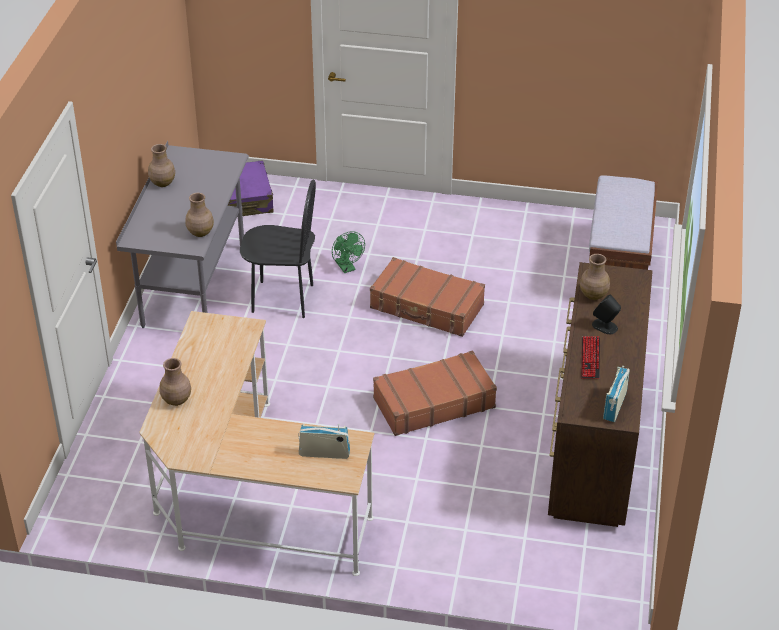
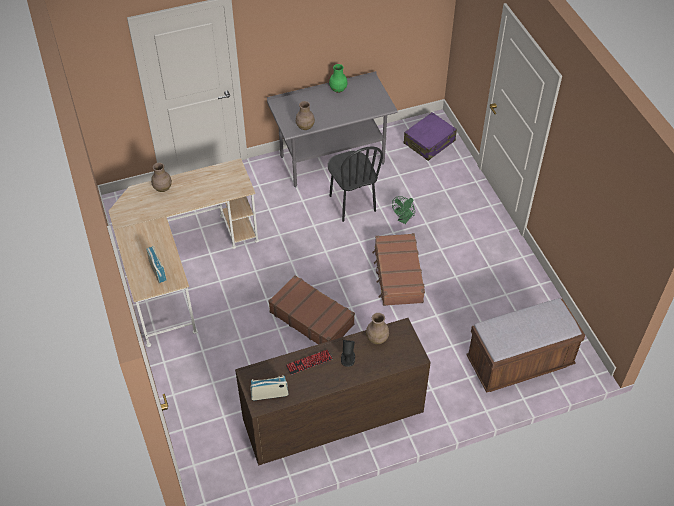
camera: 60 degrees right, 10 degrees up
(162, 183) = (338, 89): brown vase -> green vase

